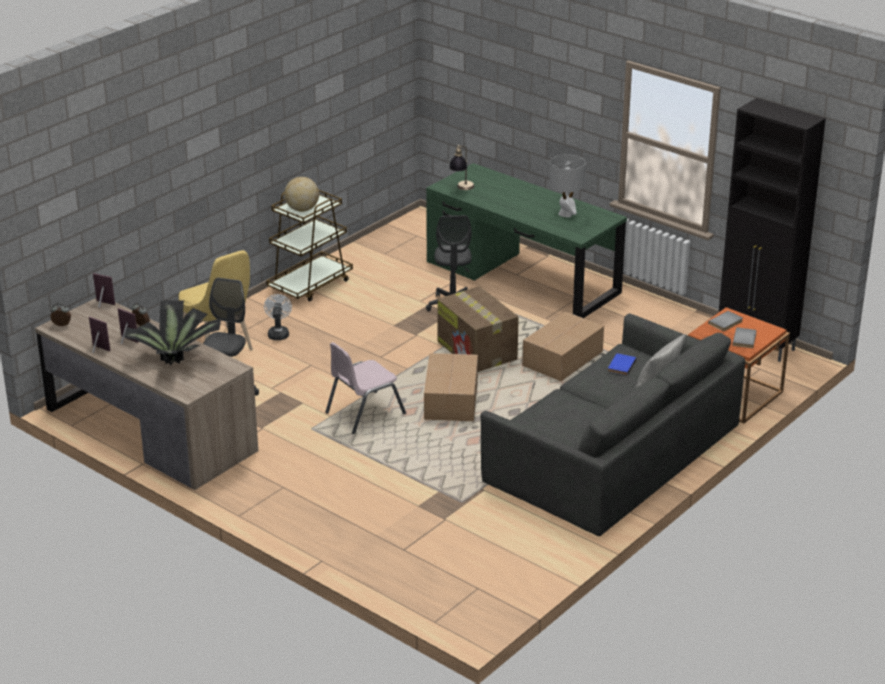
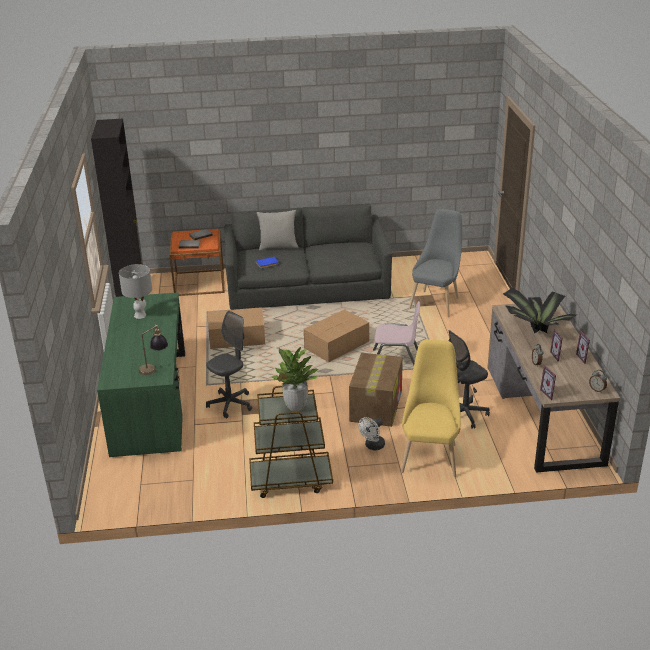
camera: 135 degrees left, 0 degrees up
(302, 209) = (295, 407): globe -> potted plant
(423, 510) = (436, 302): none -> grey chair
(477, 351) = (271, 366): cardboard box -> cardboard box (376, 405)

